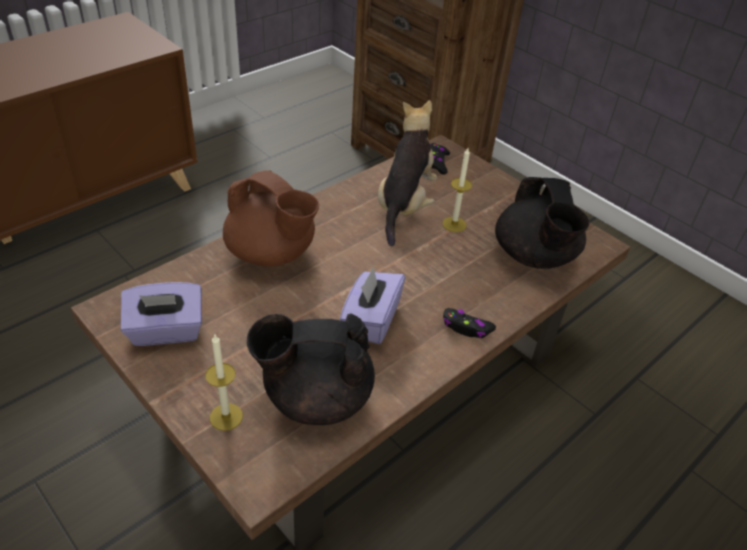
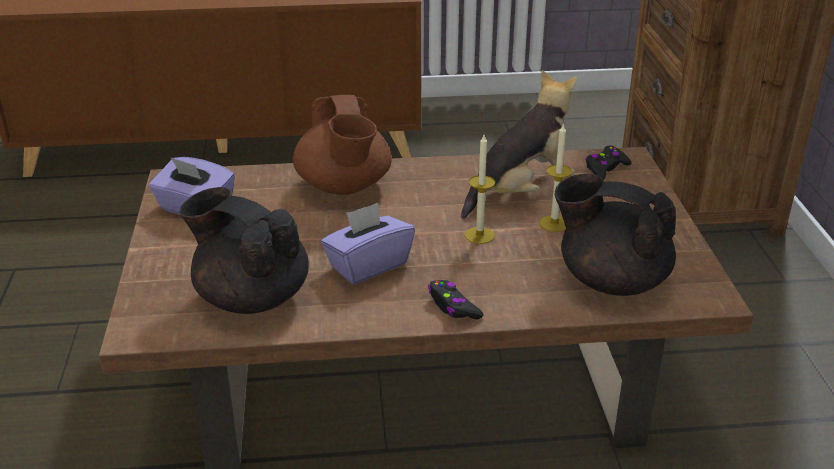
camera: 40 degrees right, 10 degrees down
(226, 416) = (169, 280): candle -> candle (479, 235)
(534, 256) = (611, 280): black teapot -> black teapot turned 90 degrees clockwise

